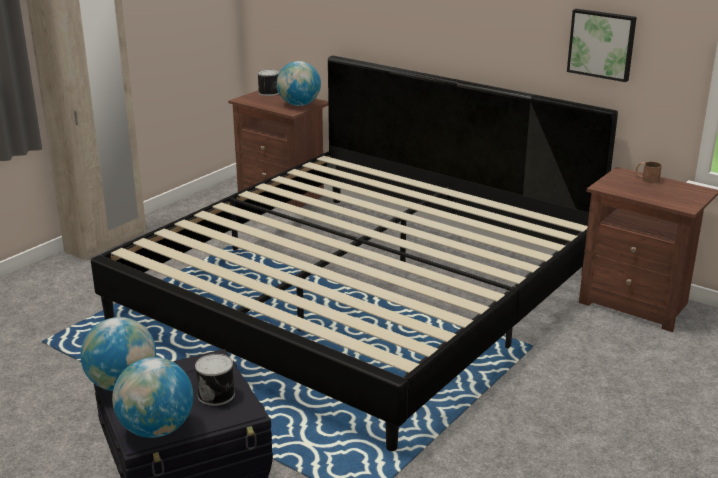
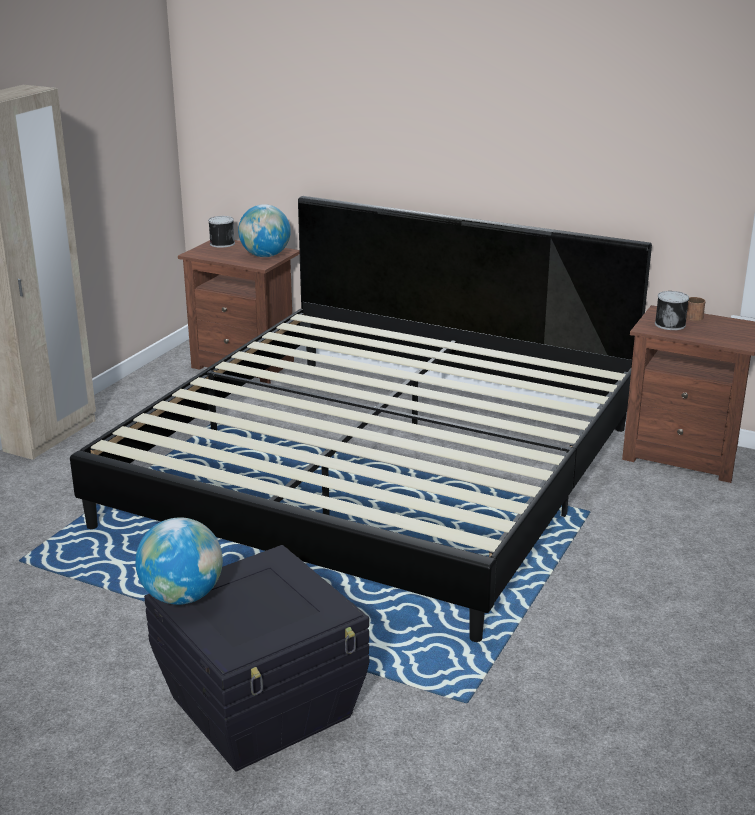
camera: 10 degrees left, 0 degrees up
(156, 429) = (245, 642): globe -> none
(217, 394) = (297, 596): can -> can (670, 324)
(602, 44) = (630, 170): picture -> none

